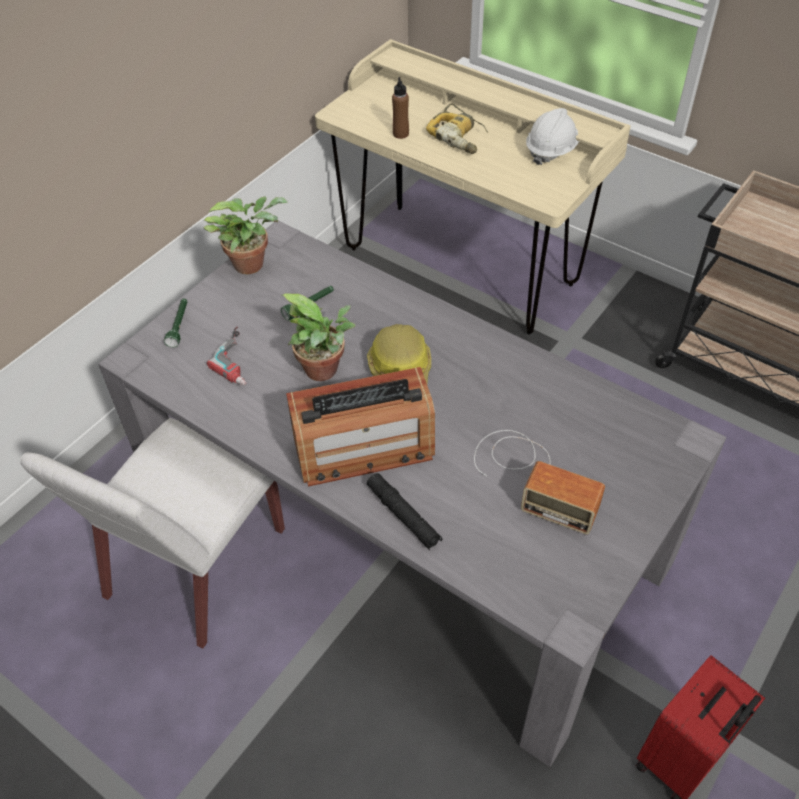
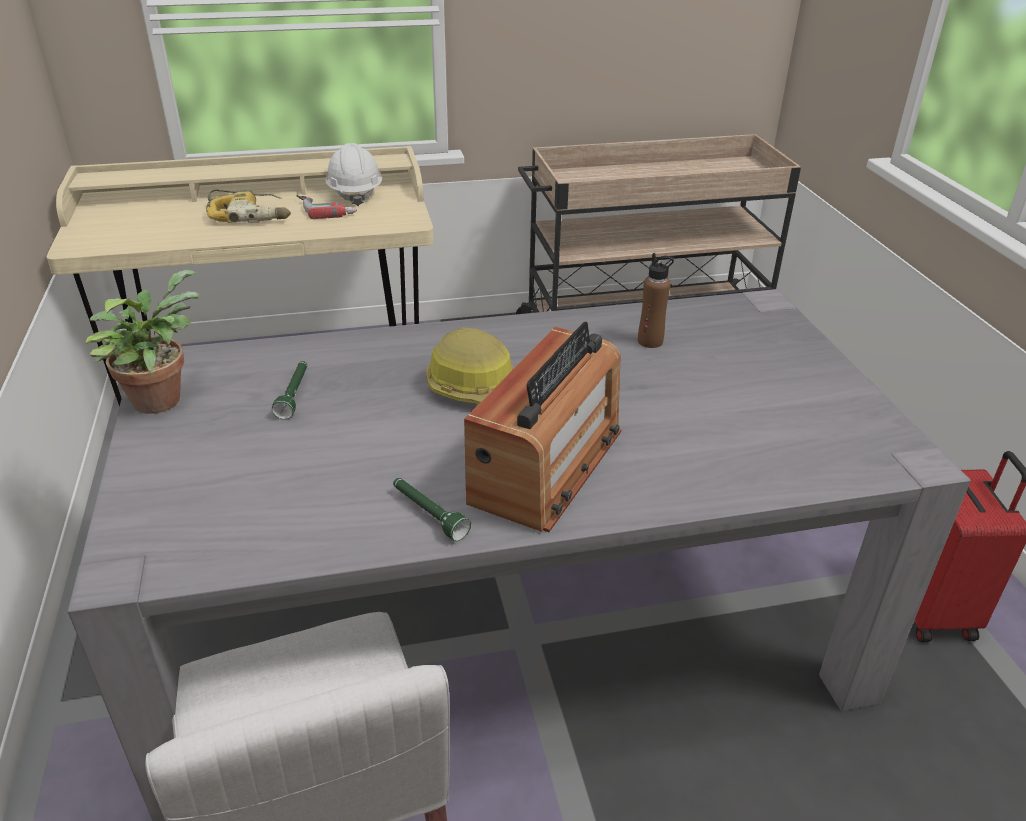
camera: 50 degrees left, 15 degrees down
(179, 326) = (145, 501): green flashlight -> green flashlight (428, 514)
(240, 360) = (284, 482): power drill -> power drill (326, 208)
(325, 371) = (402, 433): potted plant -> none
(400, 134) = (181, 235): brown bottle -> brown bottle (650, 341)
(403, 516) = (673, 487): black flashlight -> none
(533, 477) = (714, 390): radio -> none

